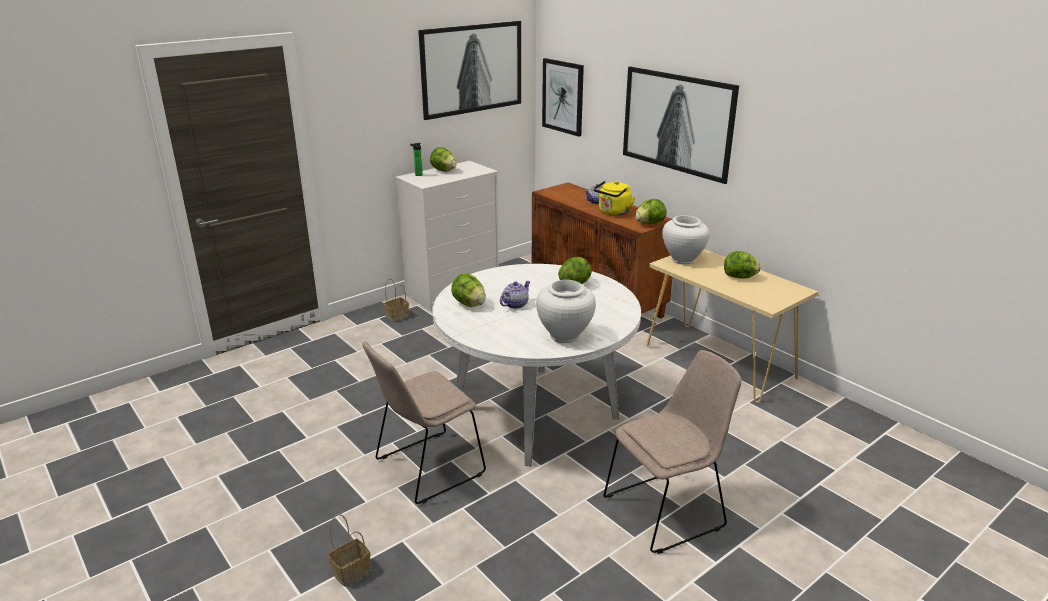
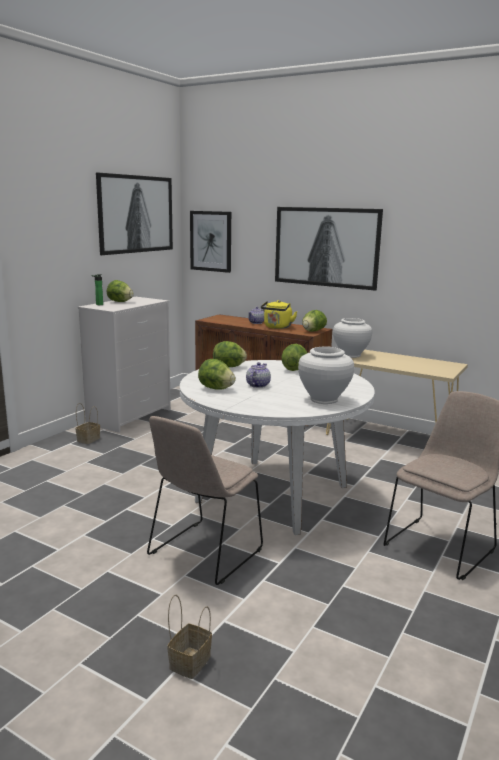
camera: 20 degrees left, 10 degrees down
(740, 277) = (404, 361): lettuce -> lettuce (229, 367)

